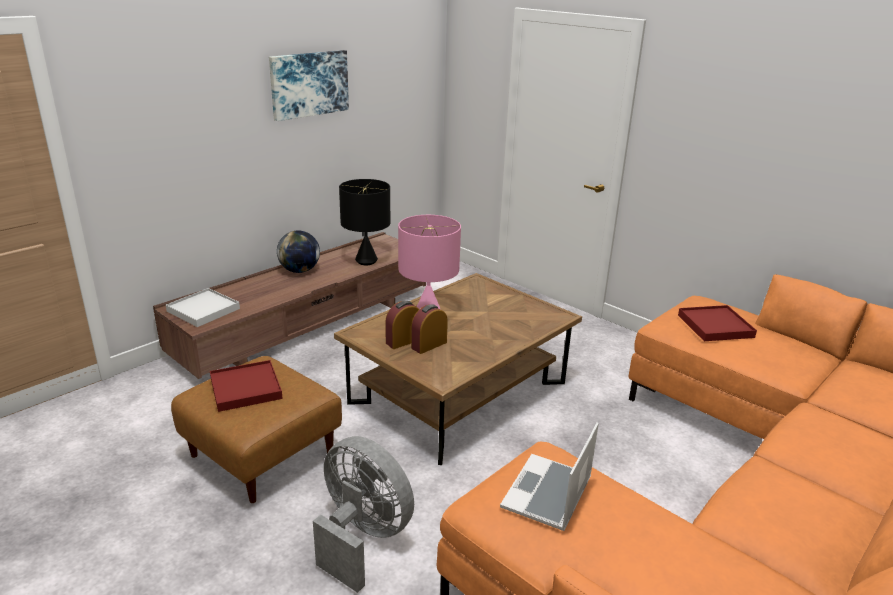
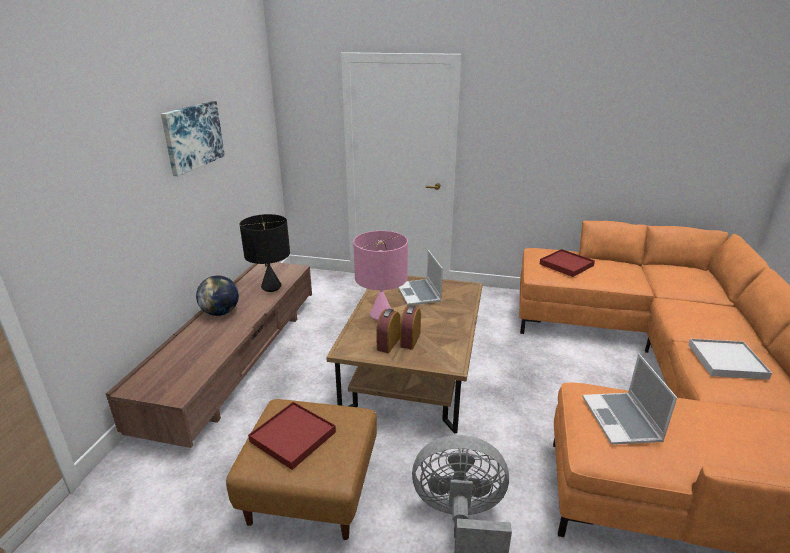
camera: 30 degrees left, 0 degrees up
(203, 310) = (165, 379): white tray -> white tray (727, 361)
(494, 306) = (419, 293): none -> laptop

